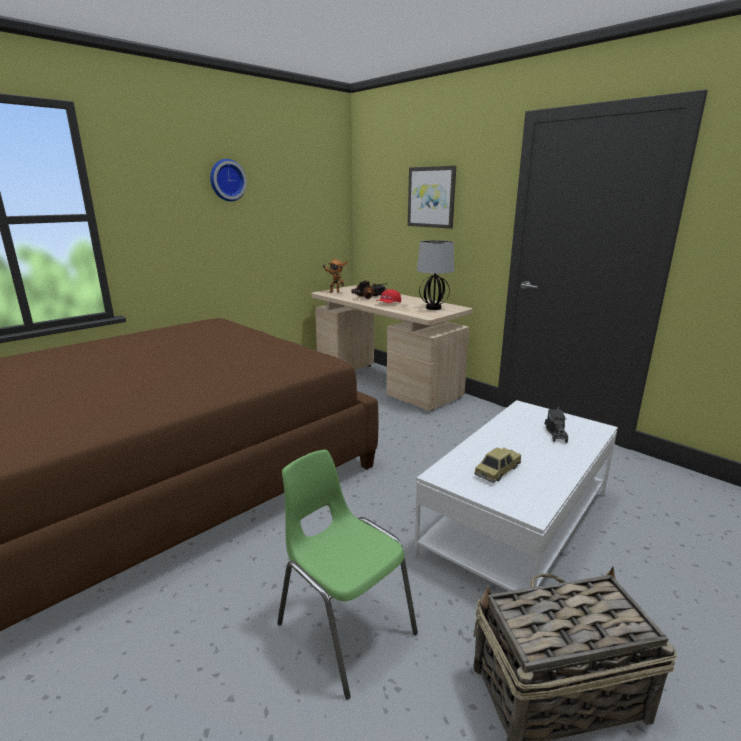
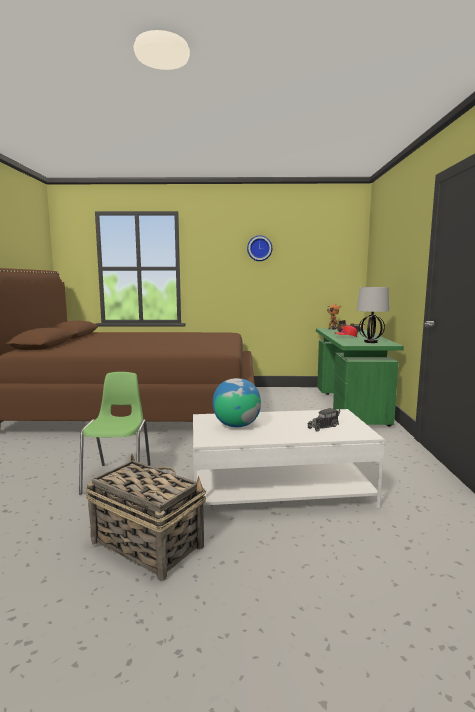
camera: 45 degrees right, 10 degrees down
(385, 382) = (350, 405): beige desk -> green desk
(431, 197) = (395, 254): picture -> none
(497, 471) = (236, 425): toy car -> globe

